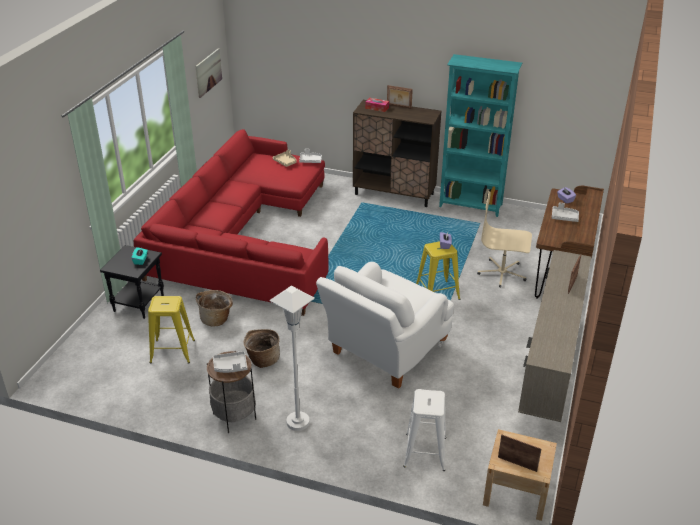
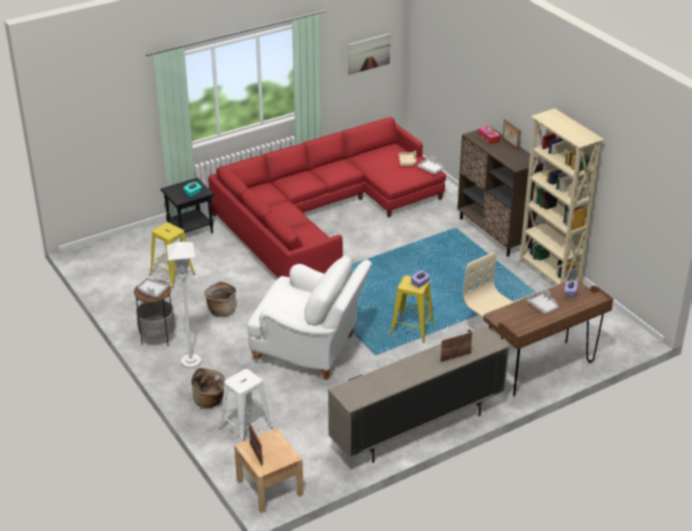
camera: 40 degrees right, 0 degrees up
(216, 319) = (226, 267): basket -> basket (210, 401)
(384, 352) = (310, 350): white armchair -> white armchair turned 150 degrees counterclockwise
(471, 206) = (550, 274): turquoise bookcase -> beige bookcase

